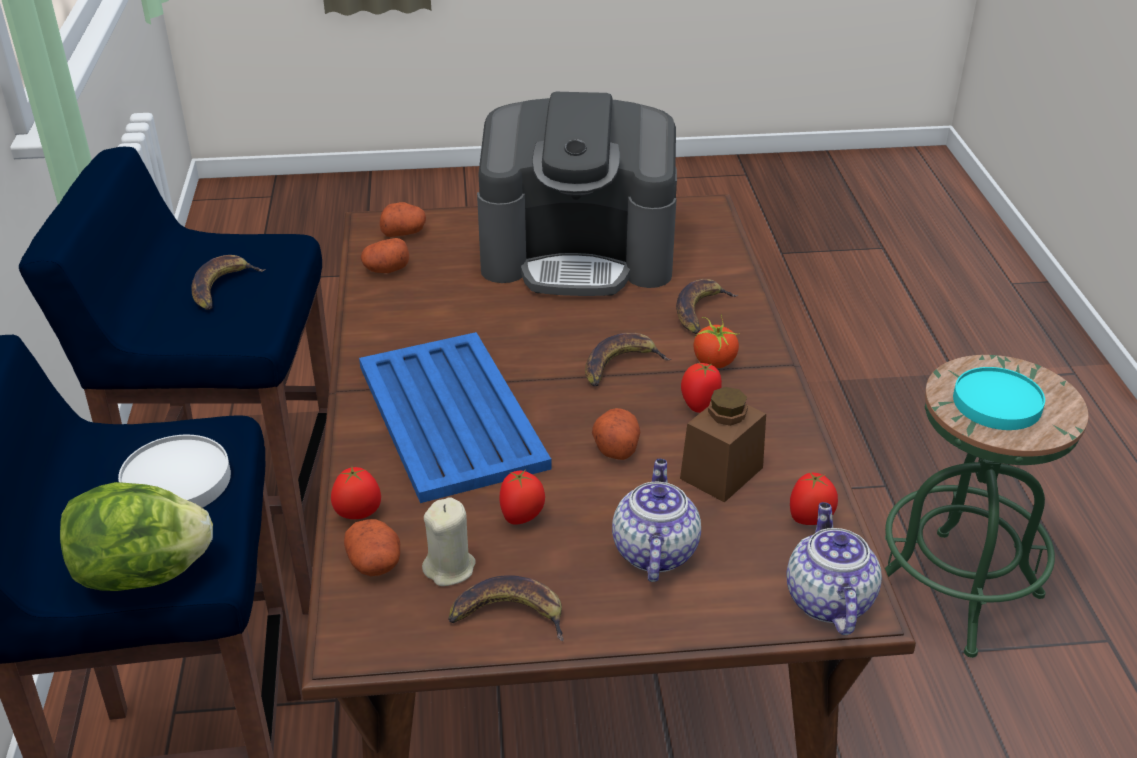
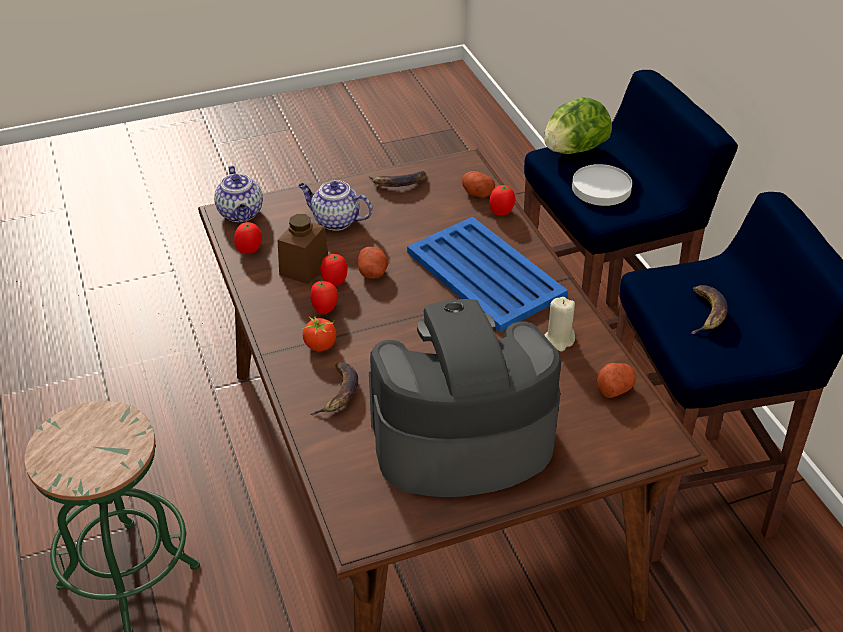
camera: 165 degrees right, 5 degrees up
(404, 232) = (631, 436): potato -> none
(450, 568) = (438, 196): beige candle -> beige candle (559, 340)
(522, 517) = (412, 225): tomato -> tomato (335, 282)
(620, 365) = (388, 331): banana -> none
(654, 550) = (335, 221): teapot -> teapot turned 120 degrees clockwise
(996, 403) = (99, 440): turquoise plate -> none

